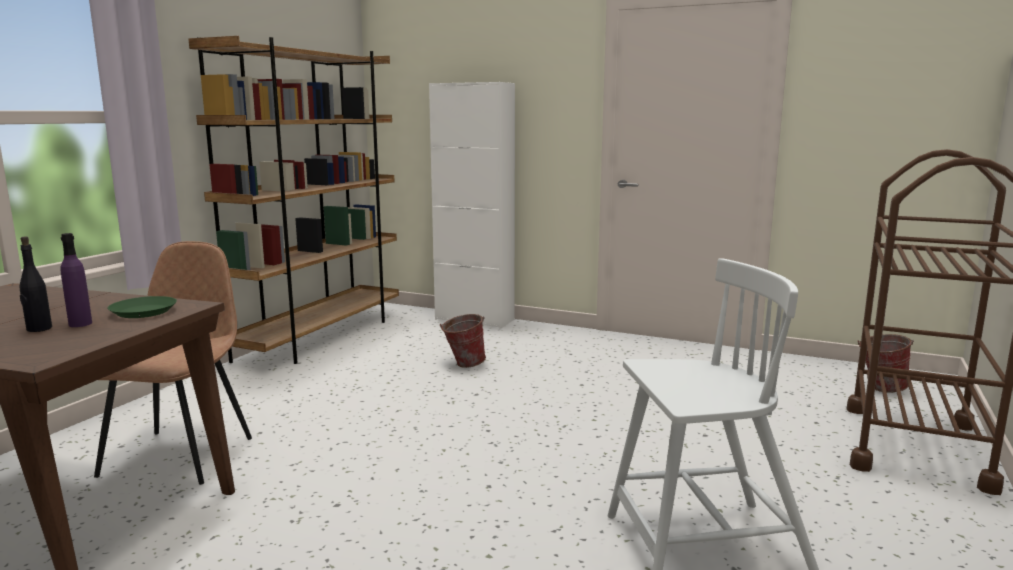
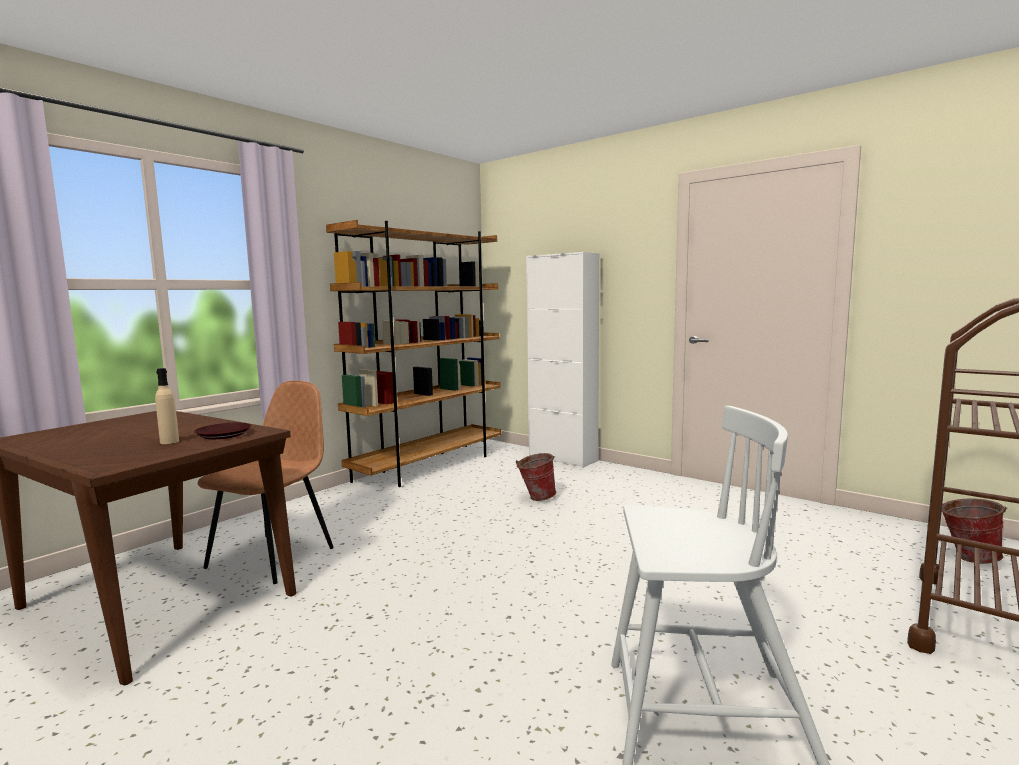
camera: 15 degrees right, 5 degrees down
(39, 329) = (137, 444): black bottle -> none
(80, 324) = (169, 442): purple bottle -> beige bottle
(143, 312) = (223, 434): green plate -> brown plate

